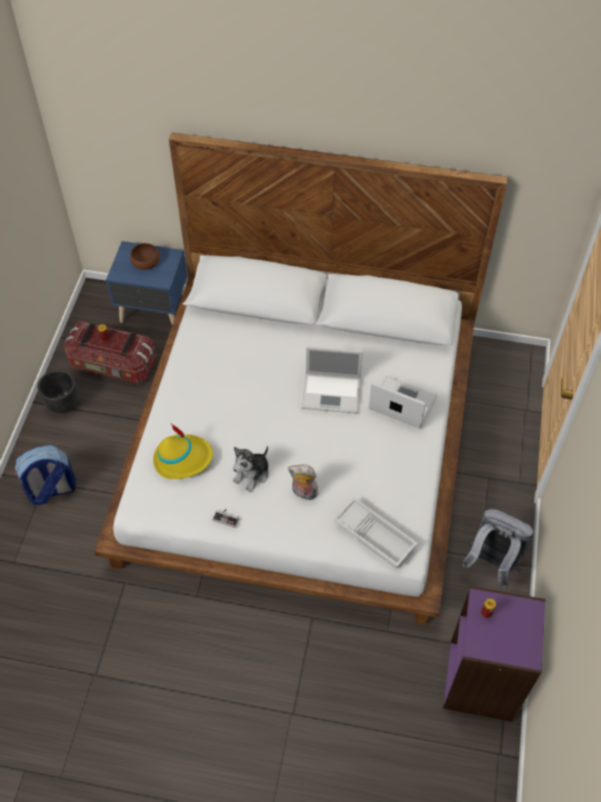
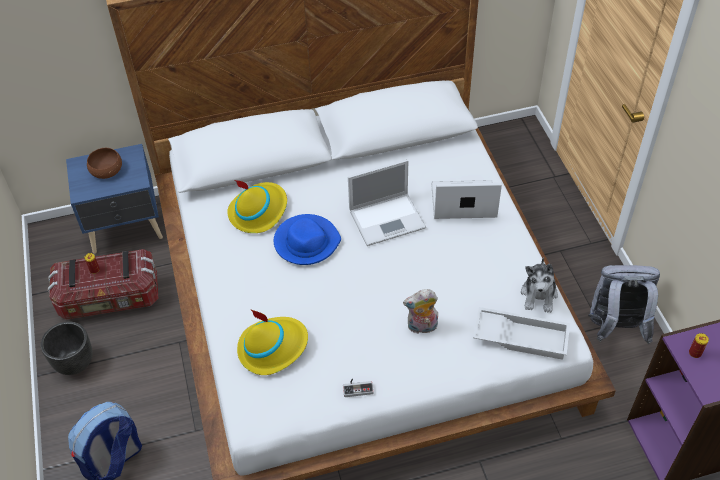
camera: 25 degrees left, 5 degrees down
(237, 344) = (258, 211): none -> yellow hat
(252, 474) = (357, 332): plush toy -> plush toy (539, 295)
(257, 385) = (306, 242): none -> blue hat

